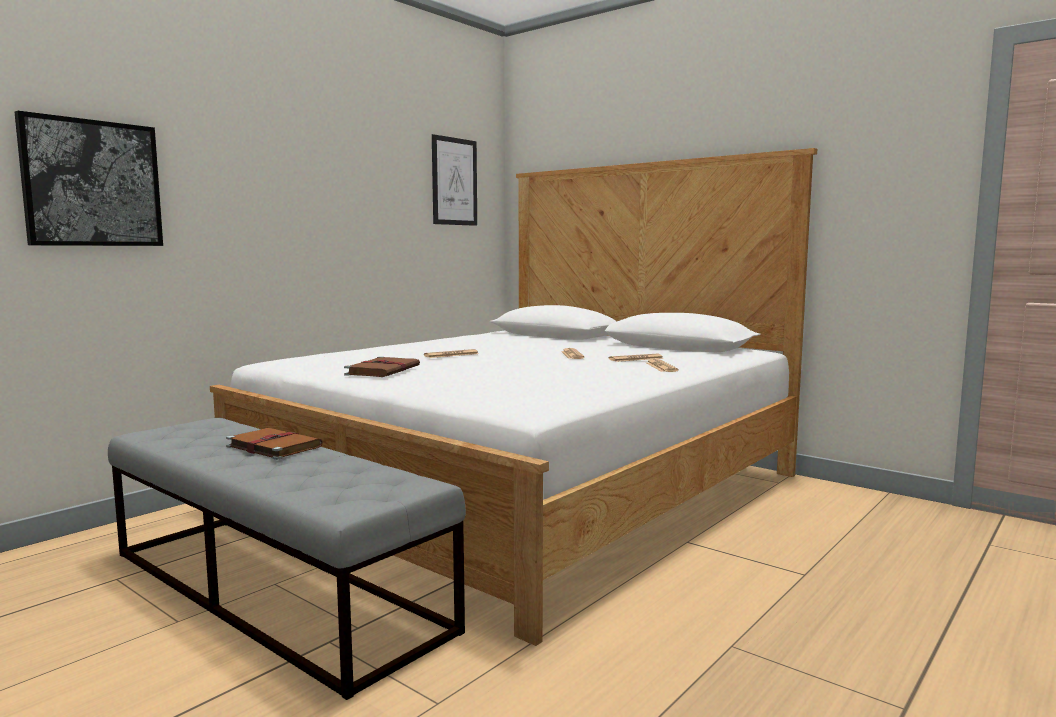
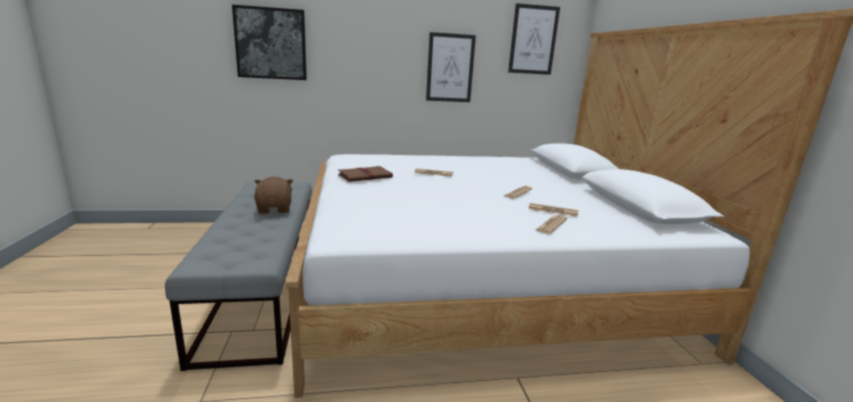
camera: 40 degrees right, 10 degrees up
(273, 446) = (275, 209): brown book -> brown plush toy
(367, 220) = (450, 68): none -> picture

